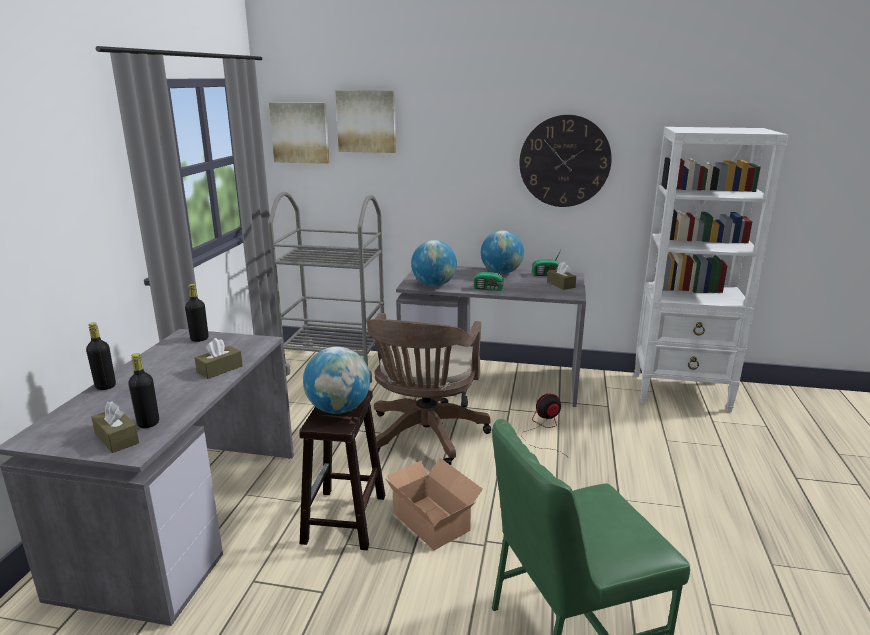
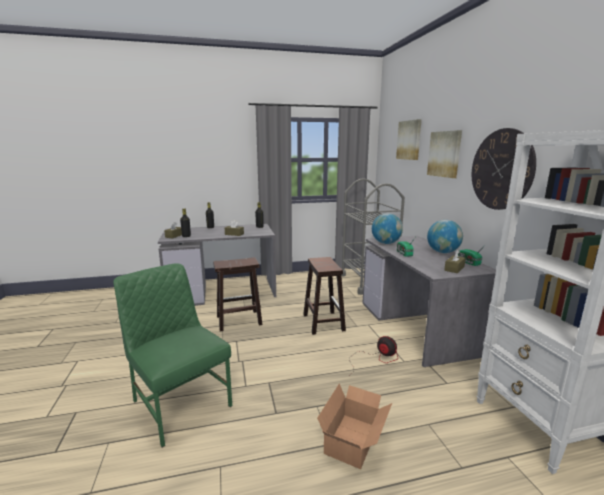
camera: 65 degrees right, 5 degrees down
(300, 132) = (388, 148): picture -> picture (445, 154)
(338, 409) = (235, 262): globe -> none
(425, 437) = (323, 322): brown office chair -> brown stool
(432, 520) = (251, 341): cardboard box -> cardboard box (354, 439)

